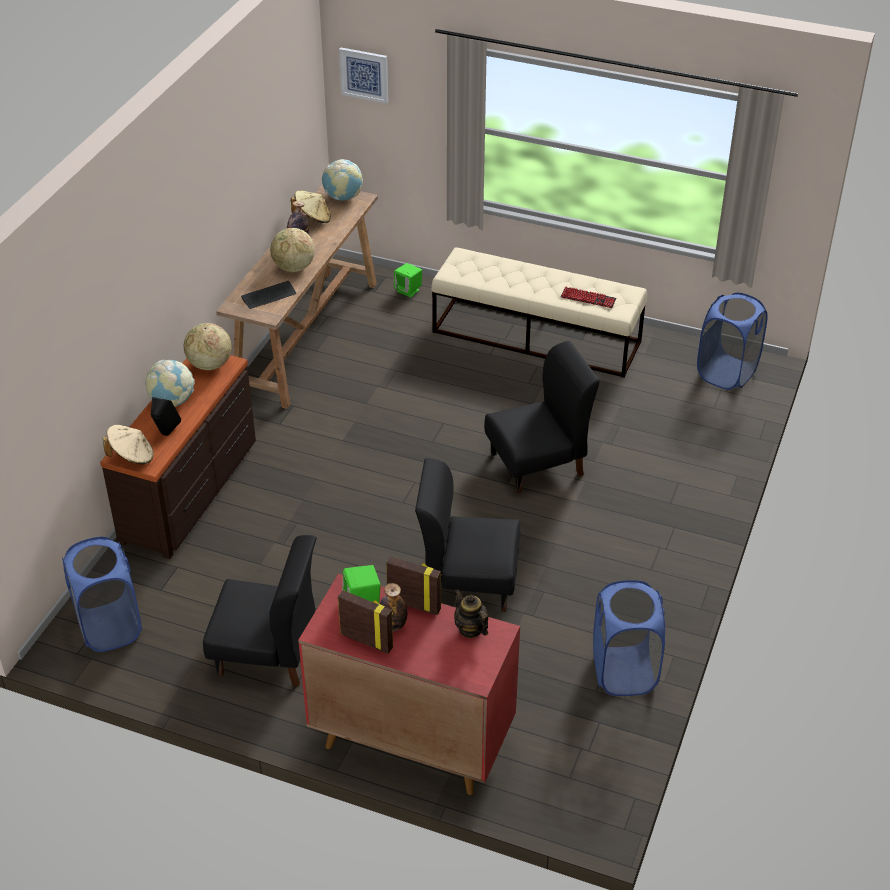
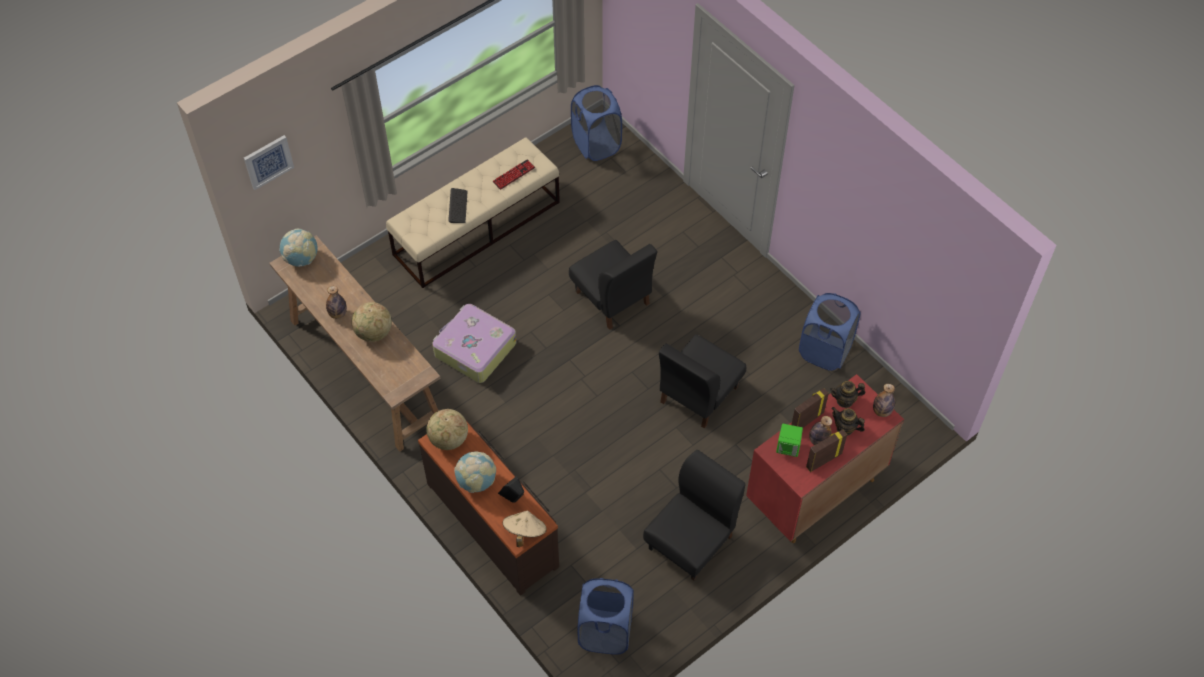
camera: 60 degrees left, 15 degrees up
(269, 296) = (399, 364): keyboard -> keyboard (458, 206)
(313, 218) = (315, 291): beige hat -> none
(389, 394) = (474, 349): none -> suitcase
(408, 290) = (359, 278): green speaker -> none
(429, 644) = (845, 428): none -> teapot
(481, 670) = (881, 411): none -> bottle
(537, 464) = (612, 298): black chair -> black chair turned 135 degrees clockwise

